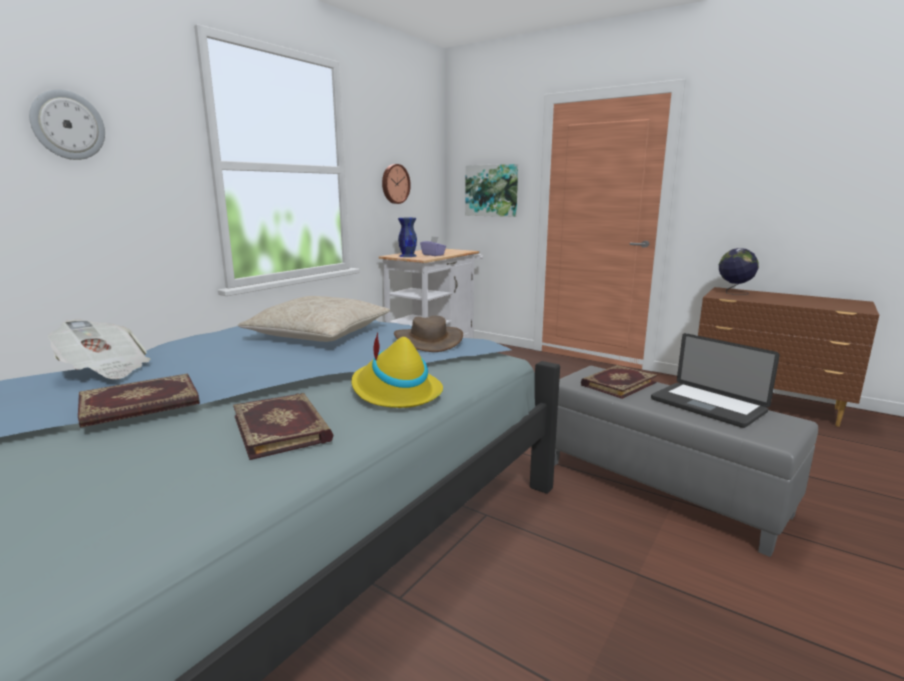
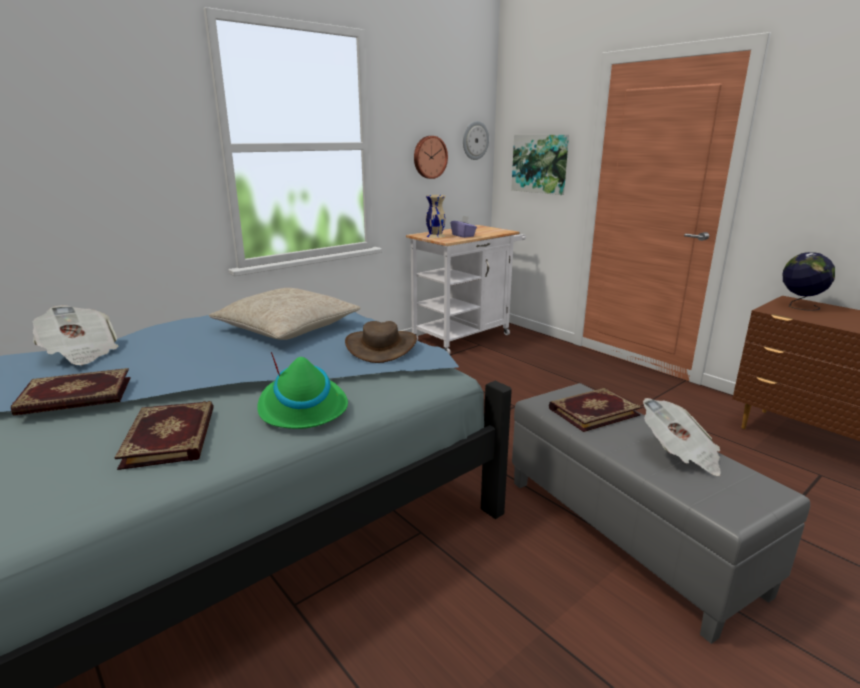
camera: 15 degrees right, 5 degrees up
(68, 125) = (80, 119): wall clock -> wall clock (475, 140)
(395, 392) = (302, 408): yellow hat -> green hat
(407, 256) = (435, 236): blue vase -> beige vase
(707, 405) = (680, 455): laptop -> newspaper

